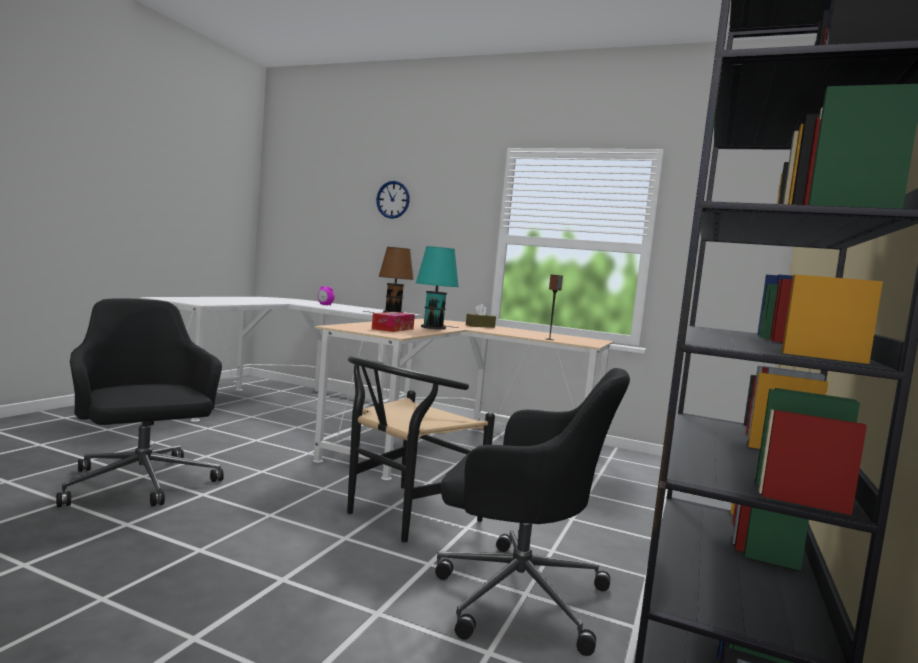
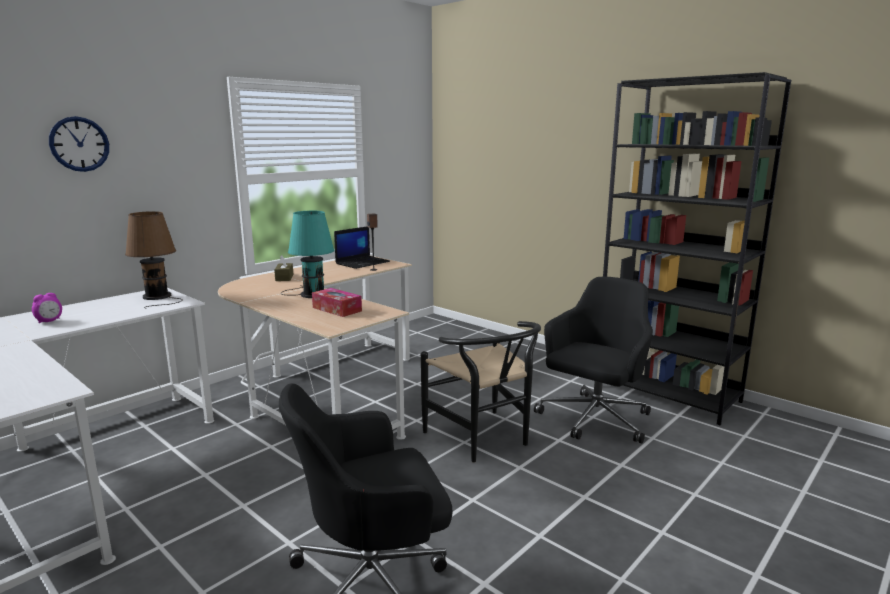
camera: 70 degrees left, 10 degrees up
(573, 339) = (362, 262): none -> laptop

